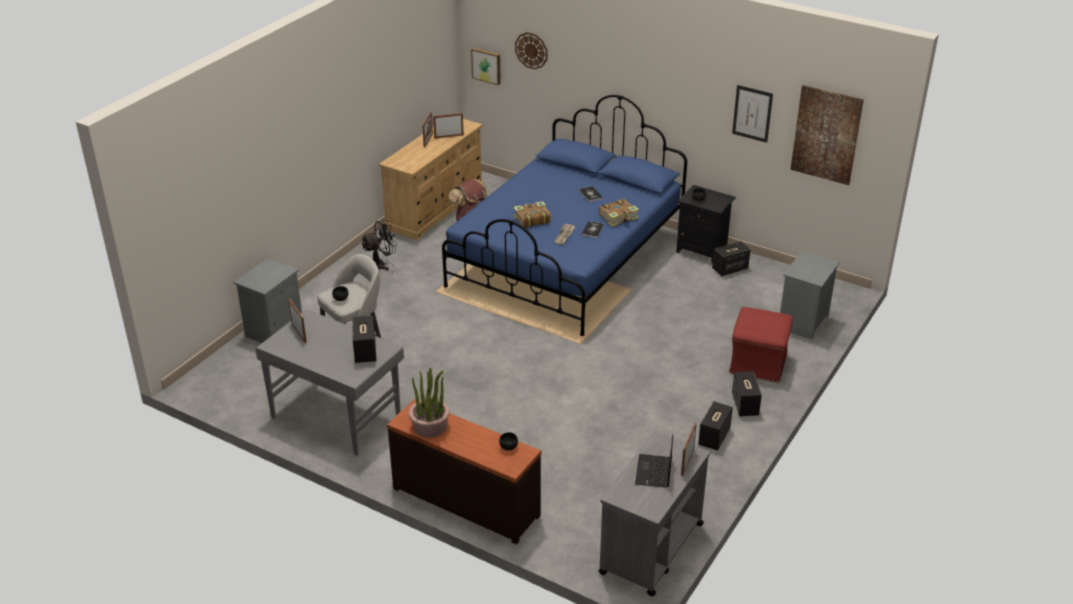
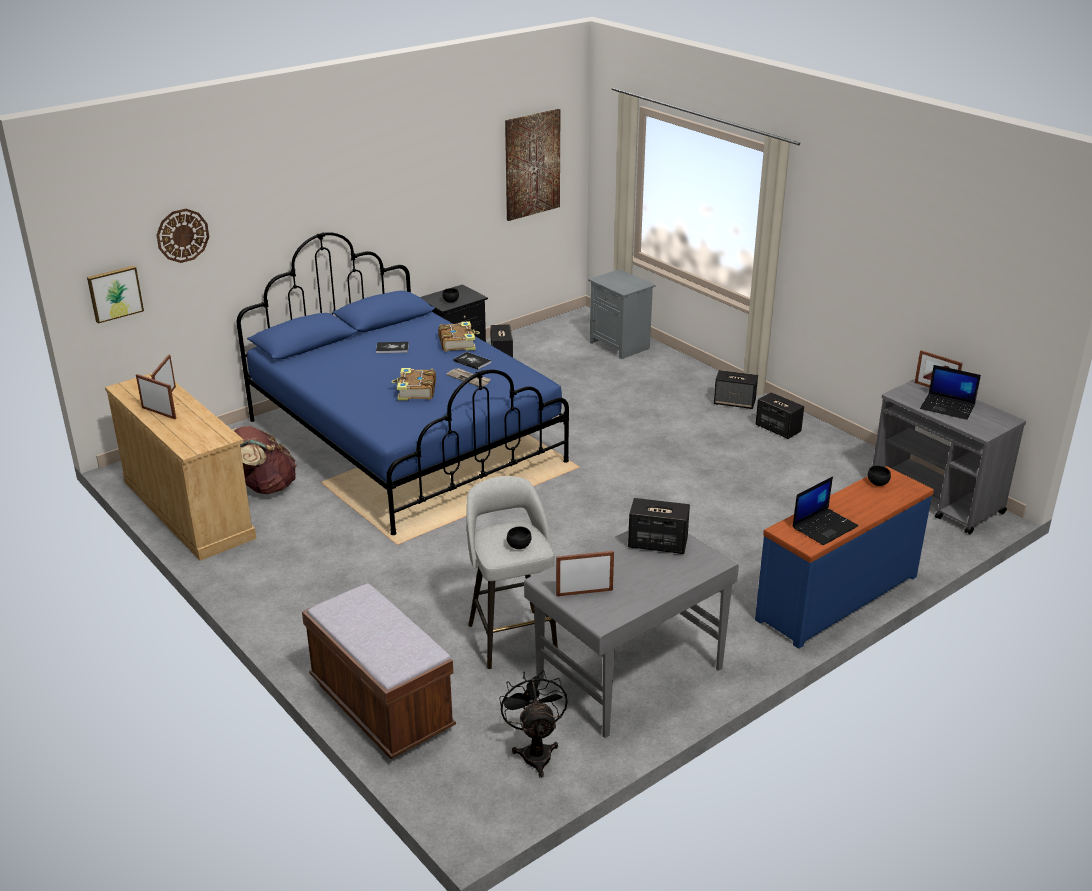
camera: 70 degrees left, 5 degrees down
(274, 329) = (381, 706): grey nightstand -> brown bench
(381, 265) = (291, 579): black fan -> black fan (535, 752)
(430, 426) = (824, 526): potted plant -> laptop
(467, 500) = (835, 596): brown dresser -> blue dresser
(752, 113) = (462, 178): picture -> none
(758, 364) = (673, 381): red ottoman -> none

